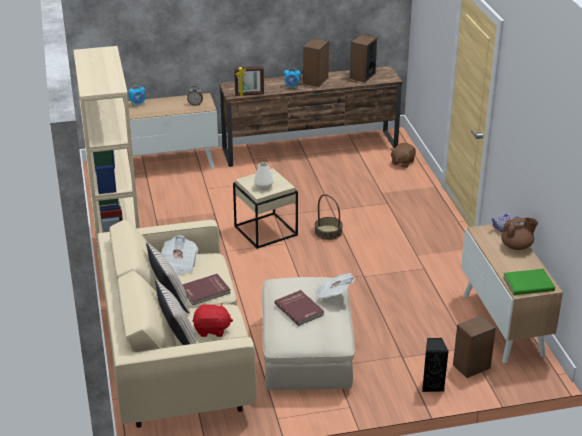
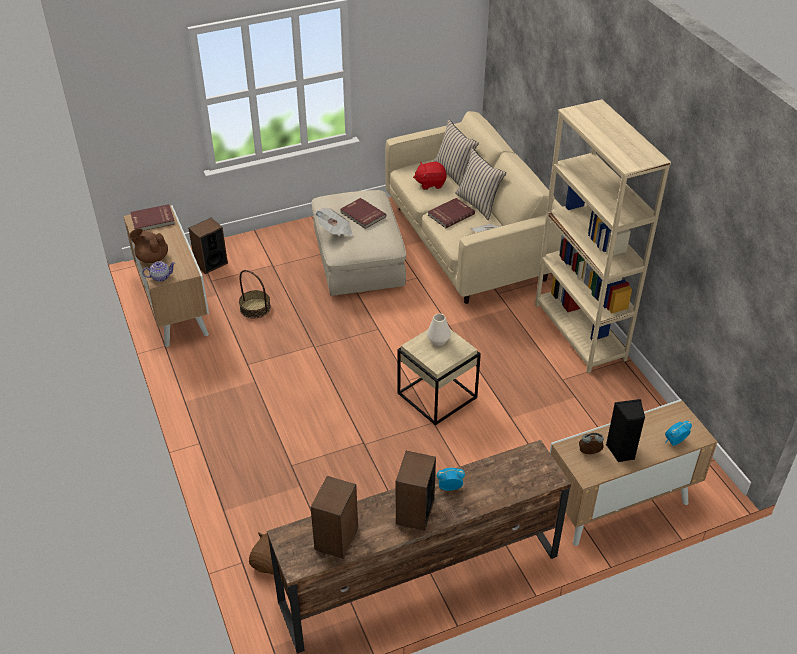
camera: 170 degrees right, 10 degrees up
(249, 94) = (509, 456): picture frame -> none
(328, 232) = (362, 403): basket -> basket (255, 308)
(432, 385) = (247, 244): black speaker -> black speaker (621, 451)
(517, 246) = (152, 258): brown teapot -> brown teapot turned 45 degrees clockwise
(528, 283) = (153, 220): green book -> red book

